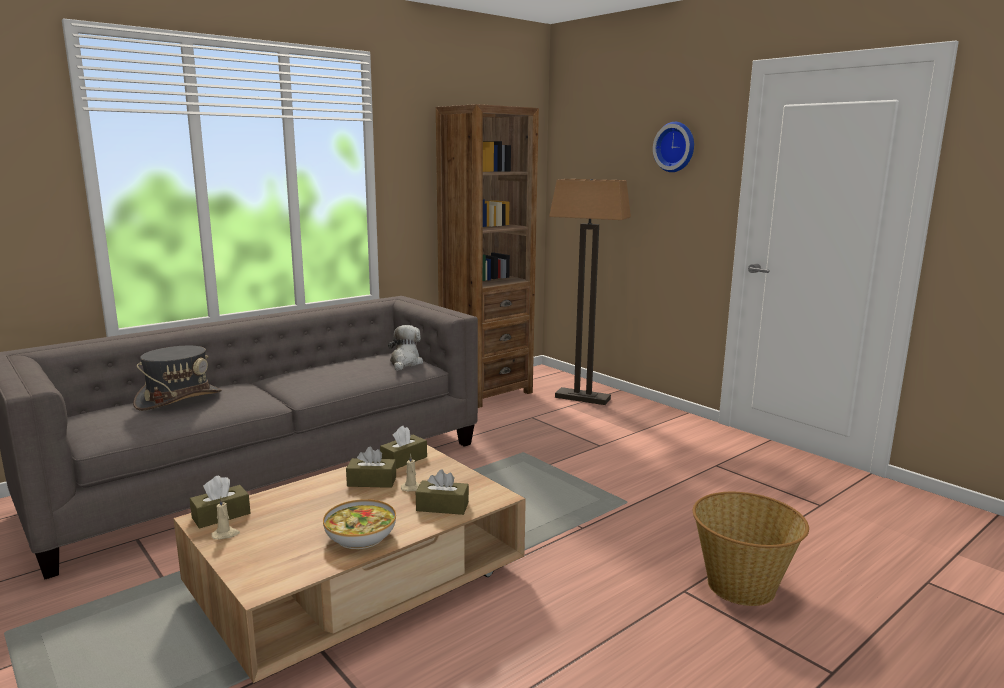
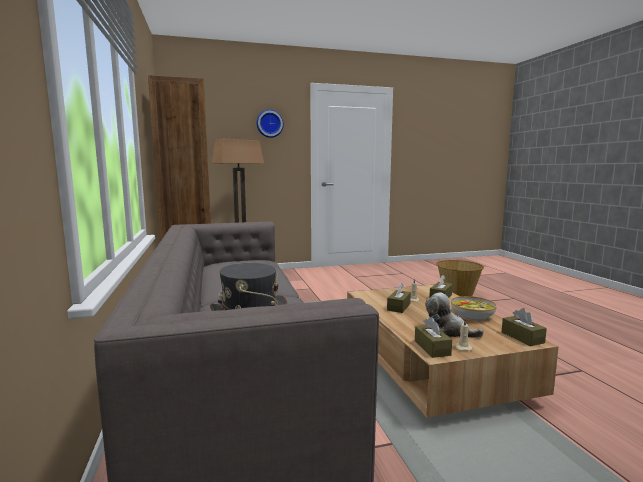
camera: 65 degrees left, 5 degrees down
(404, 460) = (371, 297): brown tissue box -> brown tissue box (522, 337)
(405, 363) = (252, 262): plush toy -> plush toy (448, 331)

